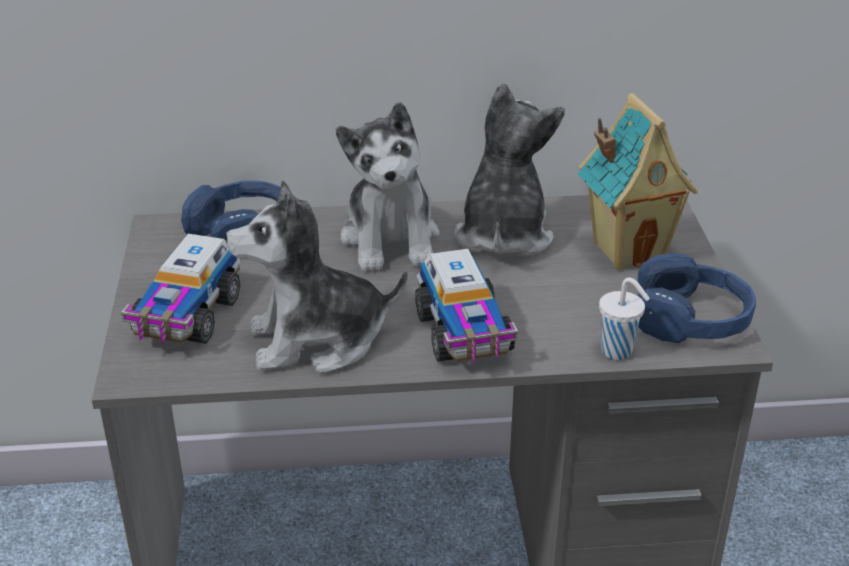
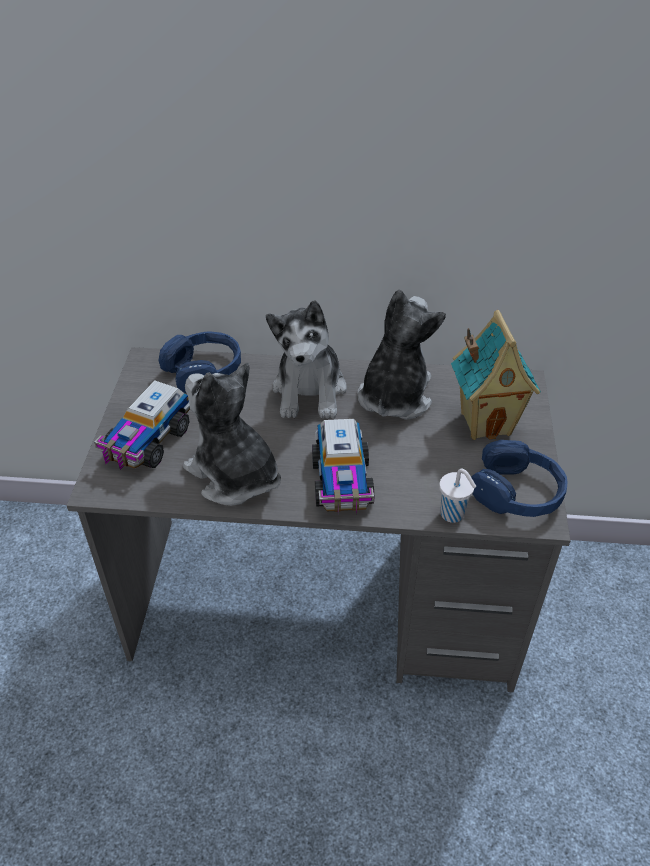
camera: 10 degrees right, 10 degrees up
(317, 341) = (234, 475): plush toy -> plush toy turned 45 degrees clockwise

